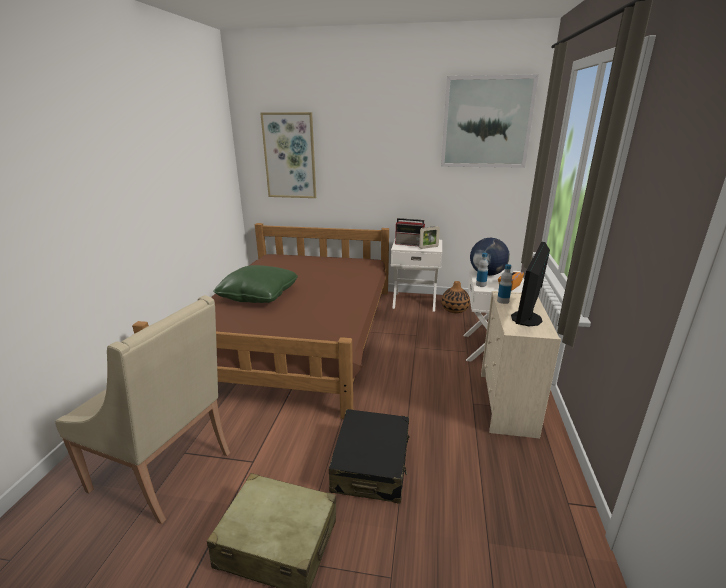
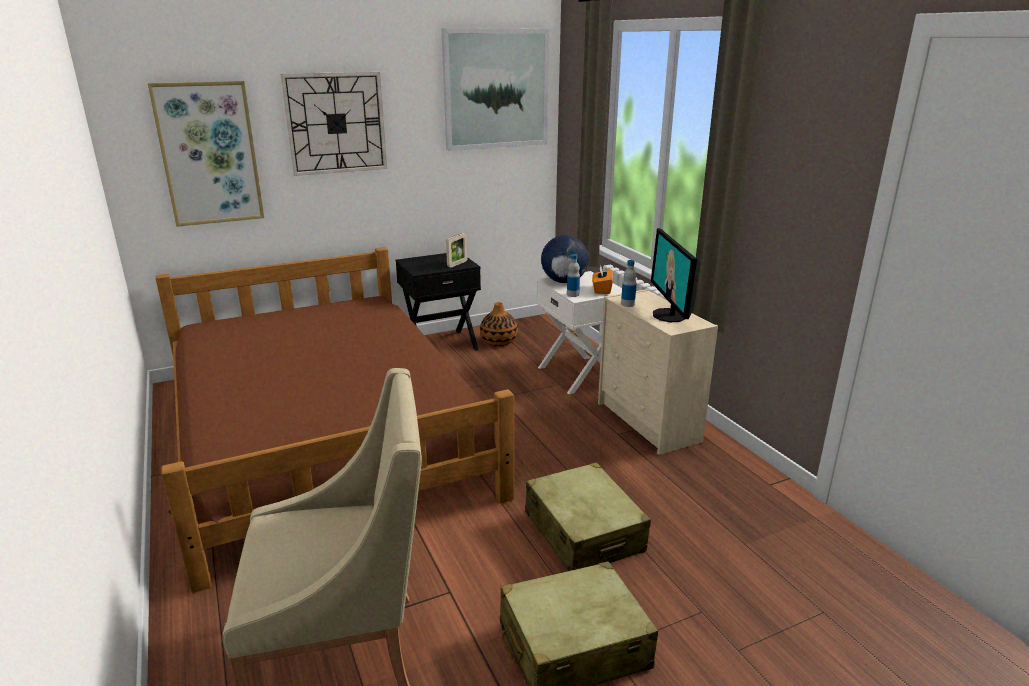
camera: 35 degrees left, 0 degrees up
(258, 295) = (271, 384): green pillow -> none
(365, 142) = (336, 123): none -> wall clock
(371, 465) = (584, 532): black suitcase -> beige suitcase
(410, 244) = (428, 264): radio -> none
(414, 301) = (440, 344): white nightstand -> black nightstand

